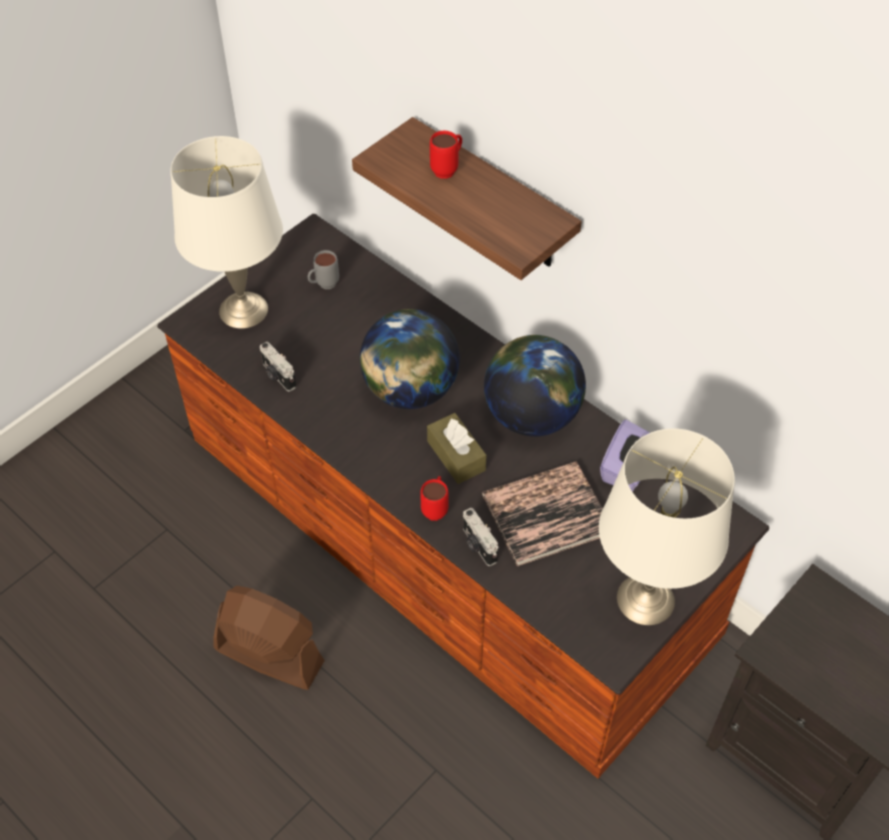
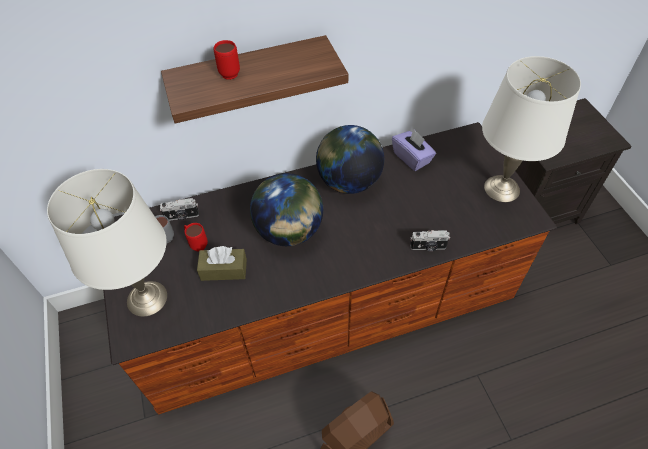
camera: 60 degrees left, 0 degrees up
(278, 376) = (223, 301): camera -> camera (182, 216)
(436, 508) = (389, 257): red mug -> red mug (197, 244)
(456, 455) = (355, 230): brown tissue box -> brown tissue box (224, 270)
(547, 514) = (423, 205): book -> none

